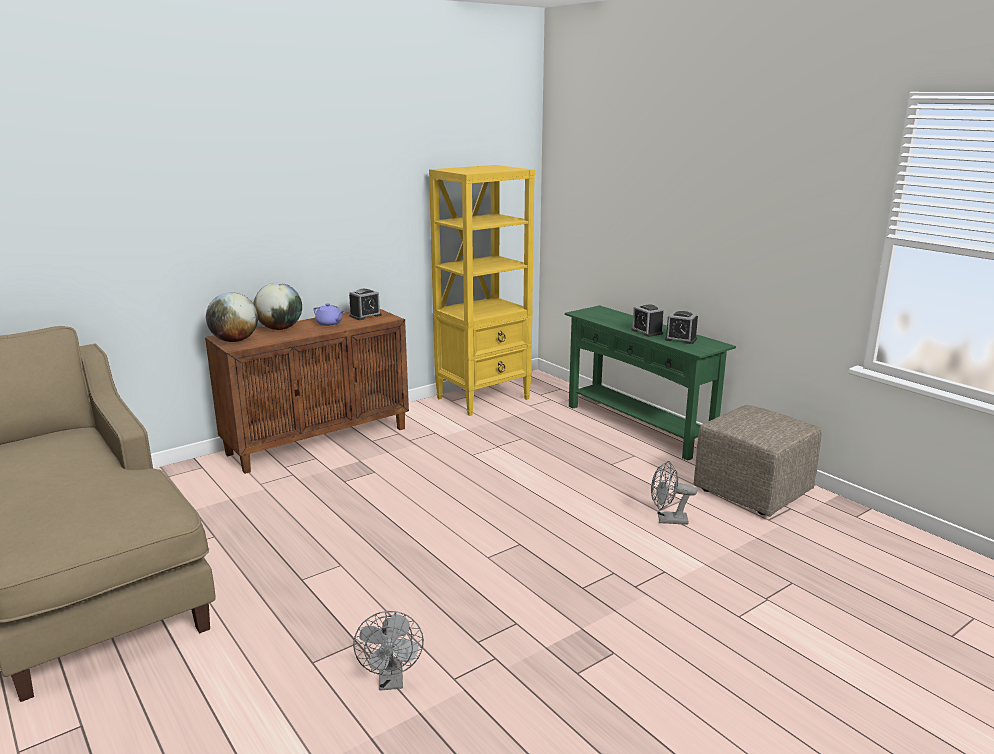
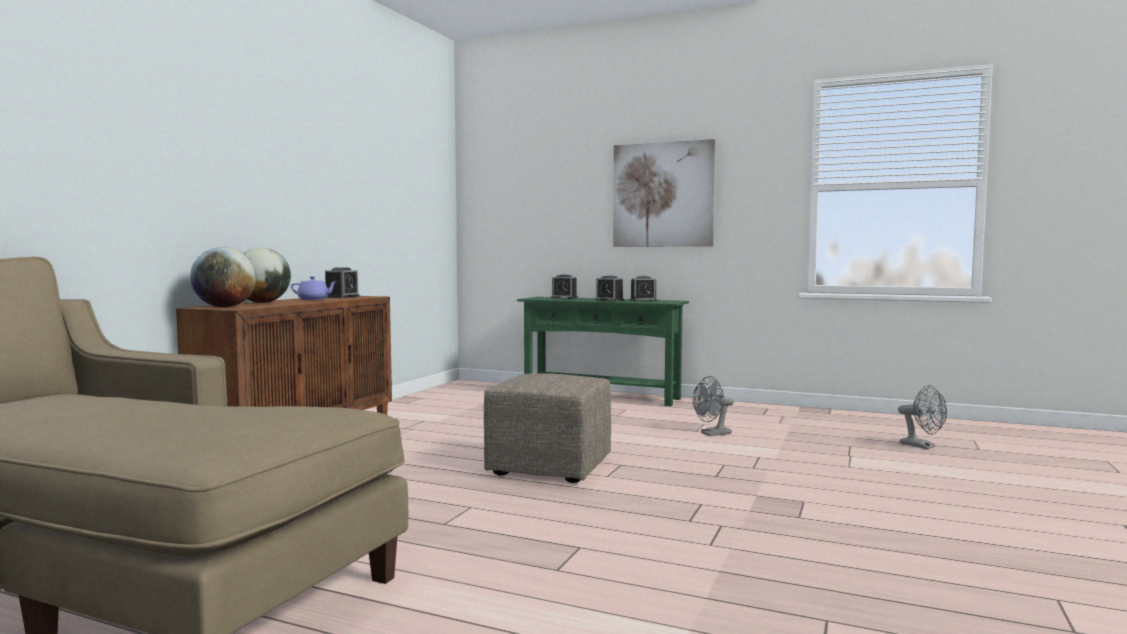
camera: 30 degrees left, 15 degrees down
(391, 681) = (658, 560): grey fan -> grey fan (922, 446)
(484, 398) = (437, 398): yellow bookcase -> none
(615, 316) = (564, 298): none -> alarm clock
(723, 217) = (663, 195): none -> picture
(752, 491) = (743, 412): beige ottoman -> beige ottoman (549, 467)

